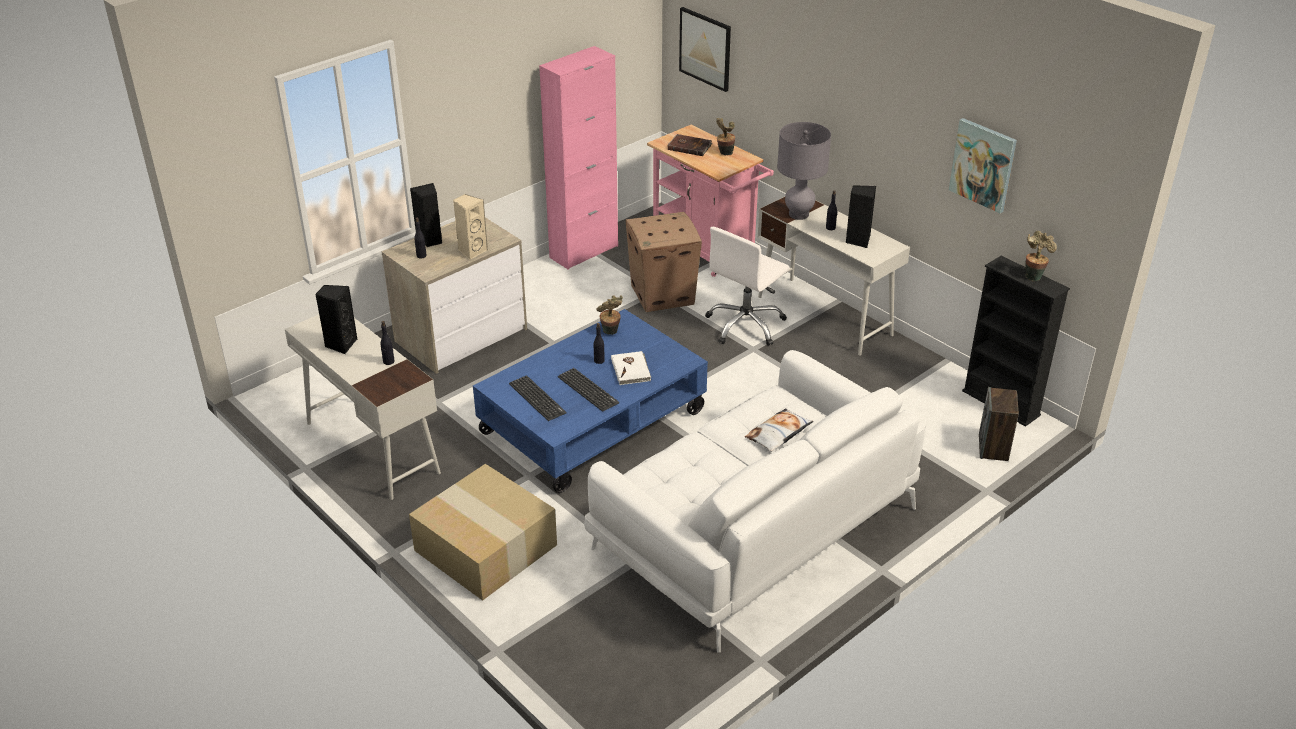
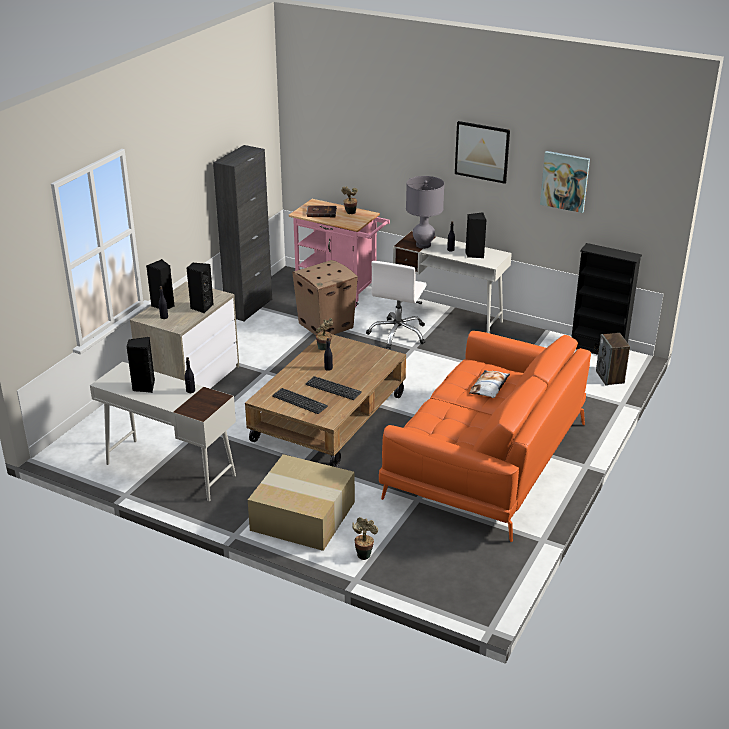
camera: 20 degrees left, 5 degrees down
(472, 251) = (201, 307): beige speaker -> black speaker
(584, 252) = (249, 307): pink cabinet -> black cabinet
(593, 423) = (329, 418): blue coffee table -> brown coffee table
(631, 369) = (355, 369): white book -> none
(705, 48) = (321, 138): picture -> picture (482, 151)
(753, 529) = (486, 461): white sofa -> orange sofa
(1033, 276) = (615, 251): potted plant -> potted plant (364, 554)

